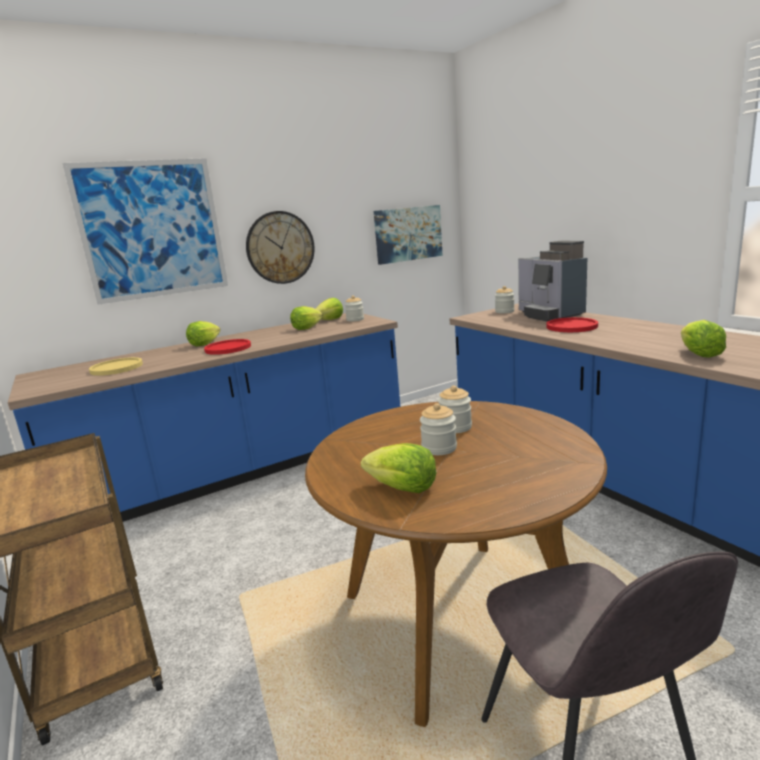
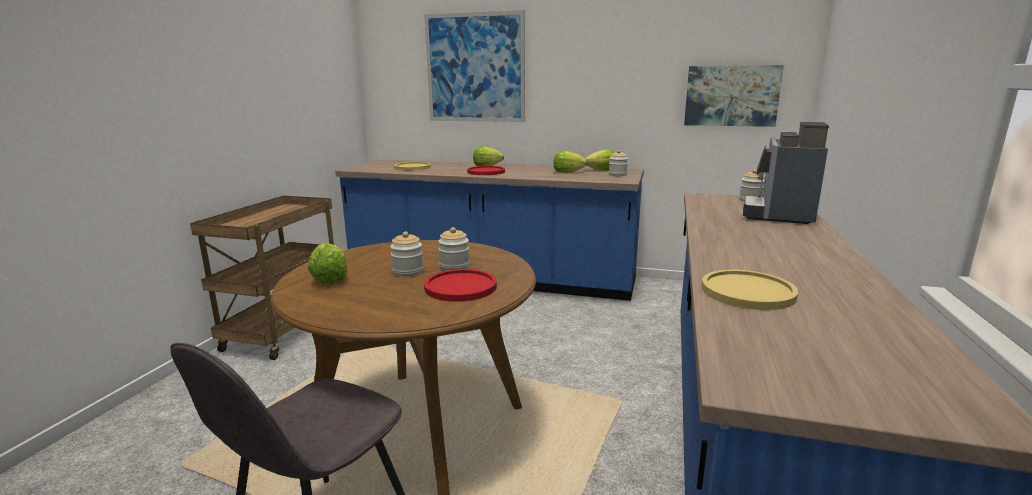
camera: 45 degrees right, 0 degrees up
(280, 247) = (578, 94): wall clock -> none
(571, 326) = (749, 230): red plate -> red plate (460, 287)
(698, 354) = (747, 291): lettuce -> yellow plate

